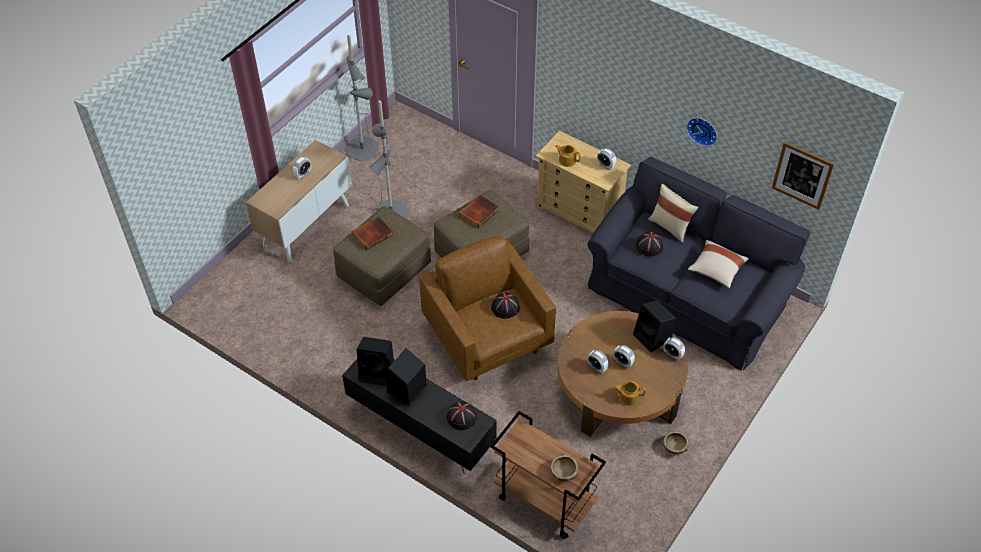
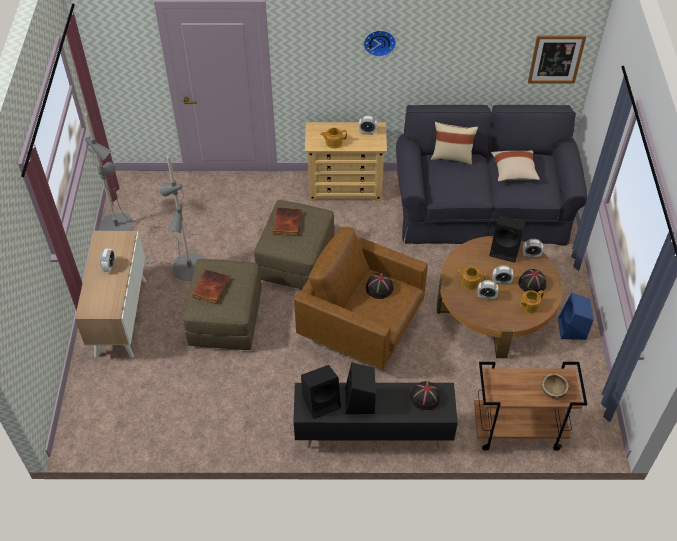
camera: 35 degrees left, 0 degrees up
(593, 347) = (470, 282): none -> teapot
(649, 246) = (450, 179): black hat -> black hat (532, 284)
(674, 447) = (572, 329): brown bowl -> blue speaker
(703, 130) = (455, 59): wall clock -> wall clock (379, 41)

